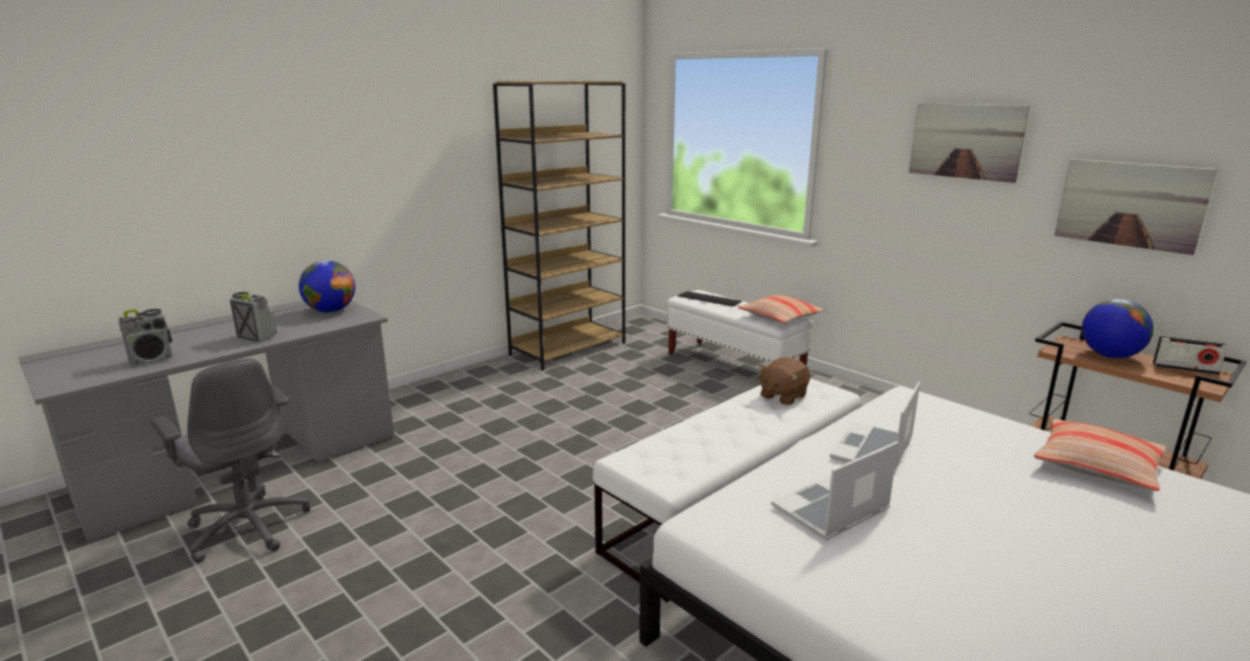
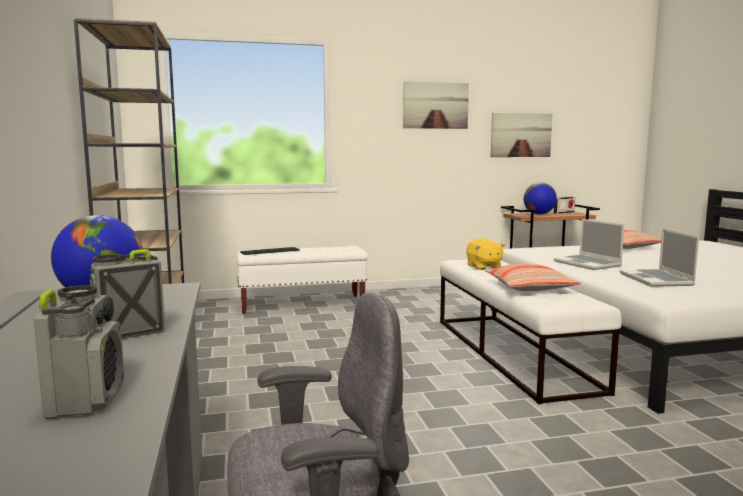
camera: 60 degrees left, 10 degrees down
(780, 317) = (343, 248): pillow -> pillow (529, 288)
(782, 396) = (483, 267): brown plush toy -> yellow plush toy

